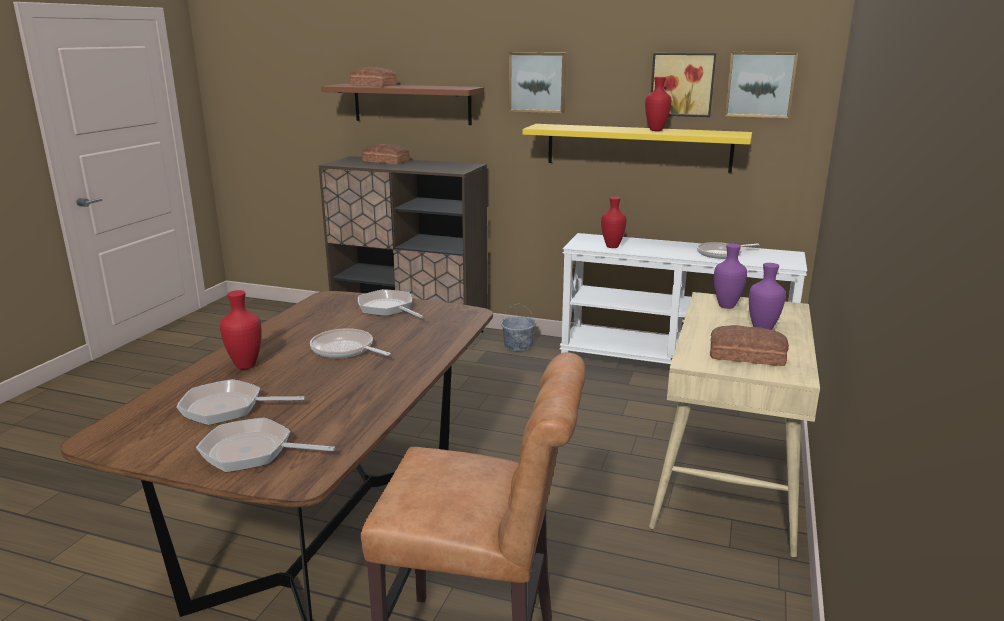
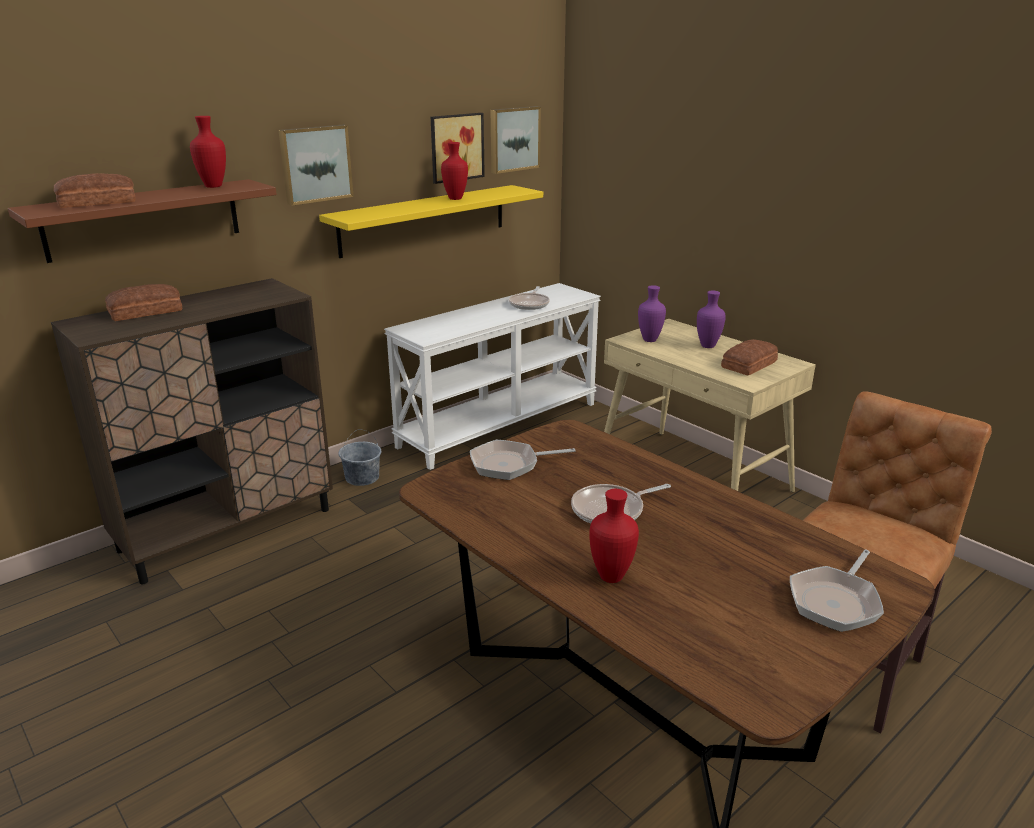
camera: 60 degrees left, 5 degrees up
(228, 408) = (724, 603): frying pan -> none
(613, 247) = (453, 329): red vase -> red vase (214, 186)

